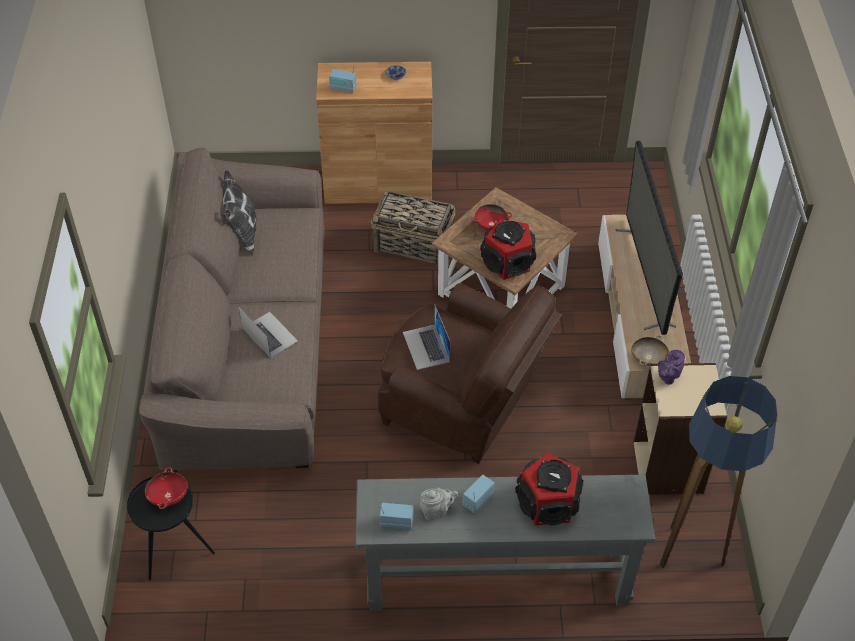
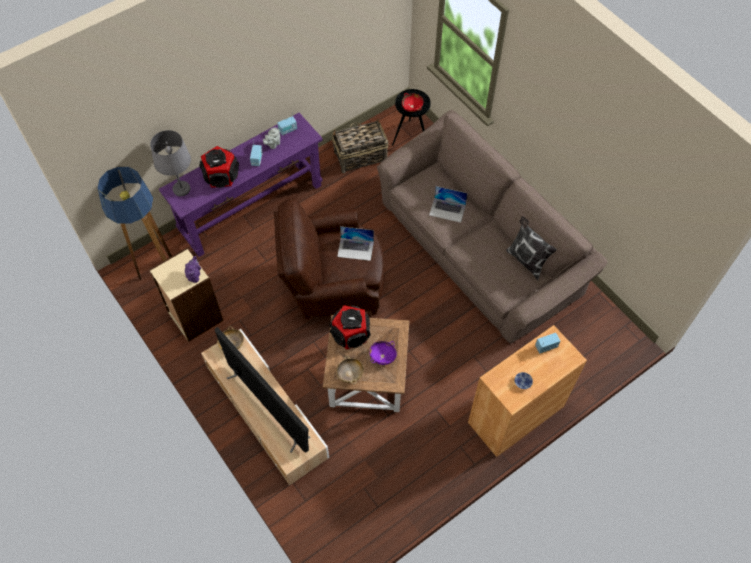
camera: 145 degrees right, 10 degrees up
(414, 244) = (449, 378): basket -> basket (360, 157)
(426, 347) = (355, 249): laptop -> laptop turned 150 degrees clockwise
(491, 226) = (382, 356): red bowl -> purple bowl
(497, 578) = (251, 208): grey console table -> purple console table
(539, 228) = (350, 374): none -> beige bowl
(620, 516) = (181, 189): none -> grey table lamp

